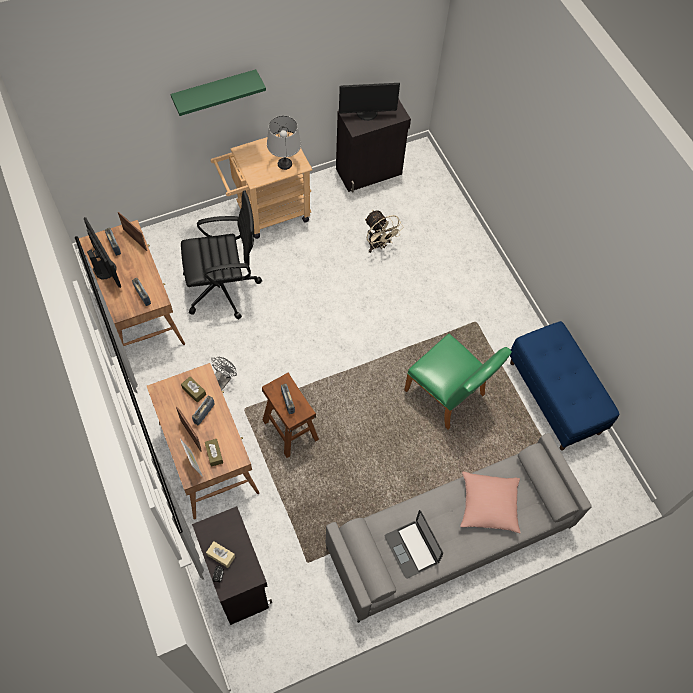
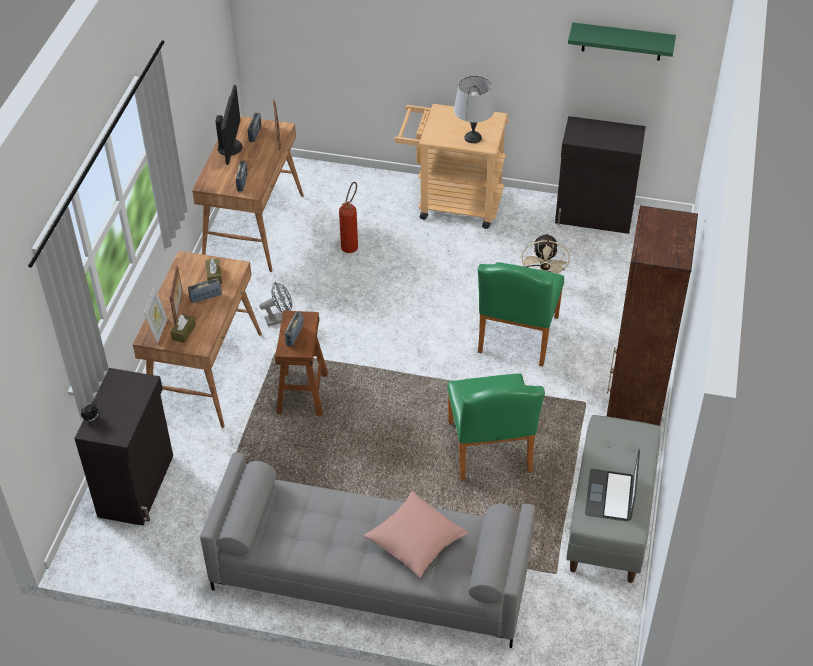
camera: 40 degrees right, 15 degrees down
(215, 91) = (427, 25): green shelf -> green shelf (622, 41)
(221, 556) = (109, 405): beige tissue box -> none
(224, 288) = (351, 245): black office chair -> fire extinguisher
(367, 113) = (597, 130): monitor -> none
(396, 298) = (516, 338): none -> green chair
(411, 549) = (301, 530): laptop -> laptop (610, 495)
(509, 312) = (633, 414): none -> brown bookcase
(555, 397) = (610, 519): blue bench -> grey bench

